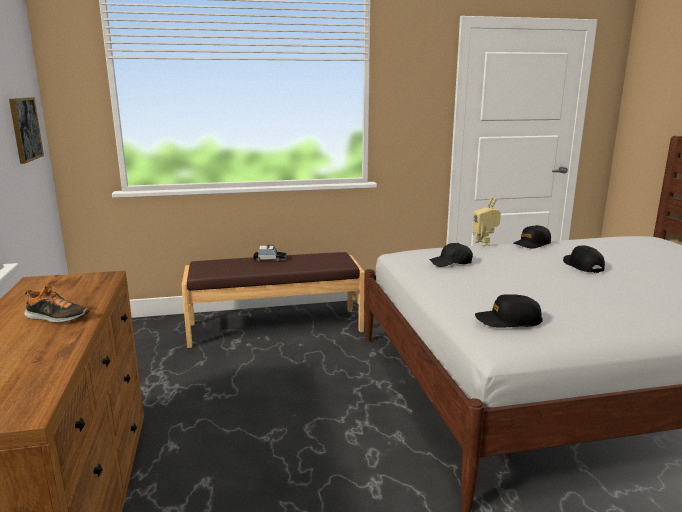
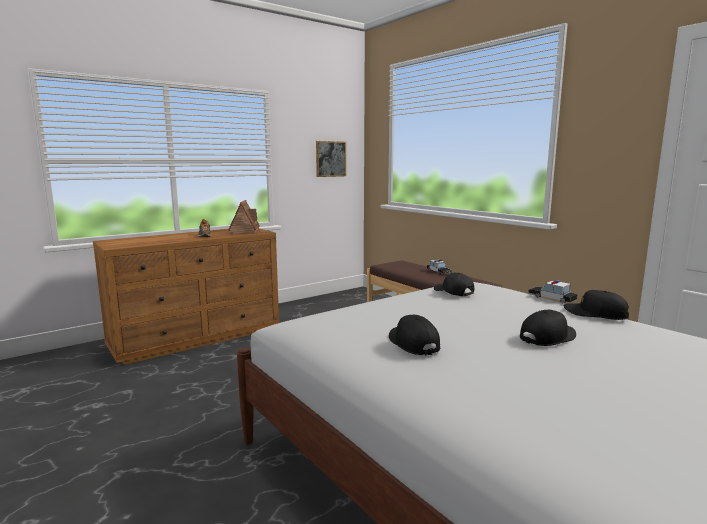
camera: 65 degrees right, 5 degrees down
(69, 286) = (245, 231): none -> toy house
(484, 243) = (551, 298): toy robot -> toy car
(508, 320) = (327, 318): black cap -> black cap (413, 343)

